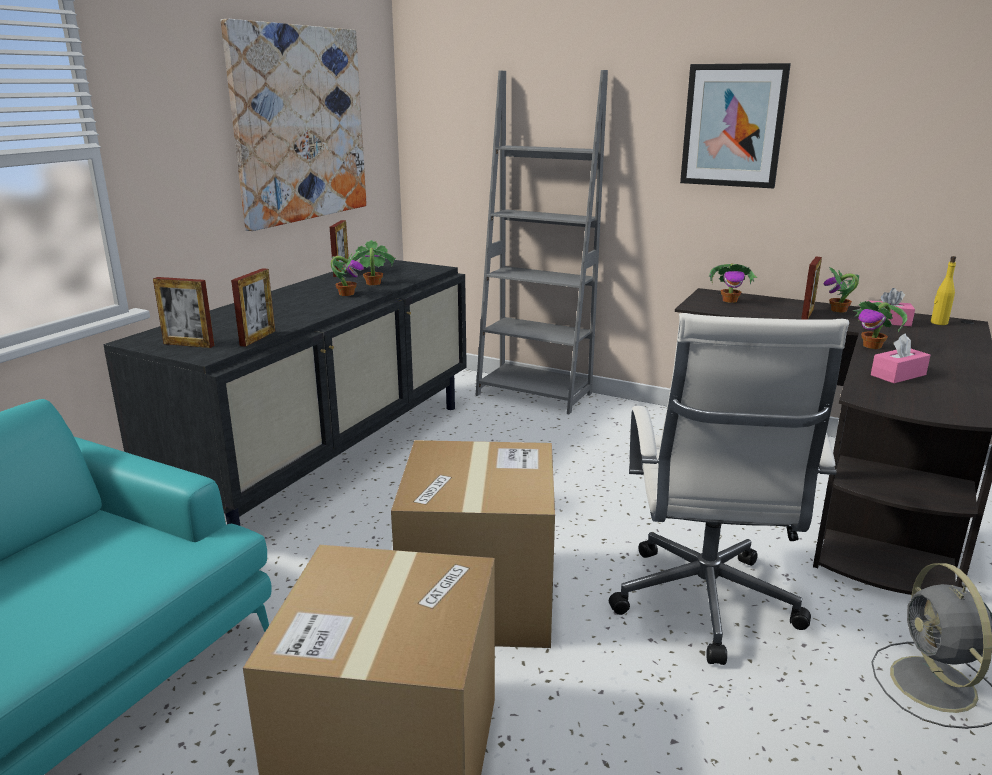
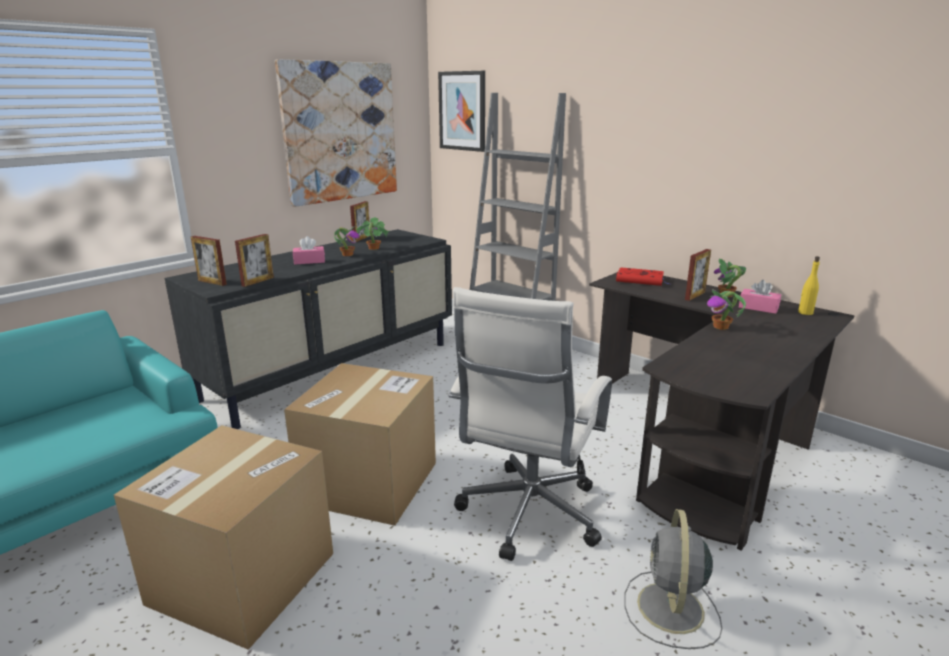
camera: 15 degrees right, 0 degrees up
(730, 301) = (641, 280): potted plant -> red book
(733, 126) = (655, 139): picture -> picture (462, 111)
(898, 375) = (715, 352): pink tissue box -> pink tissue box (309, 261)

